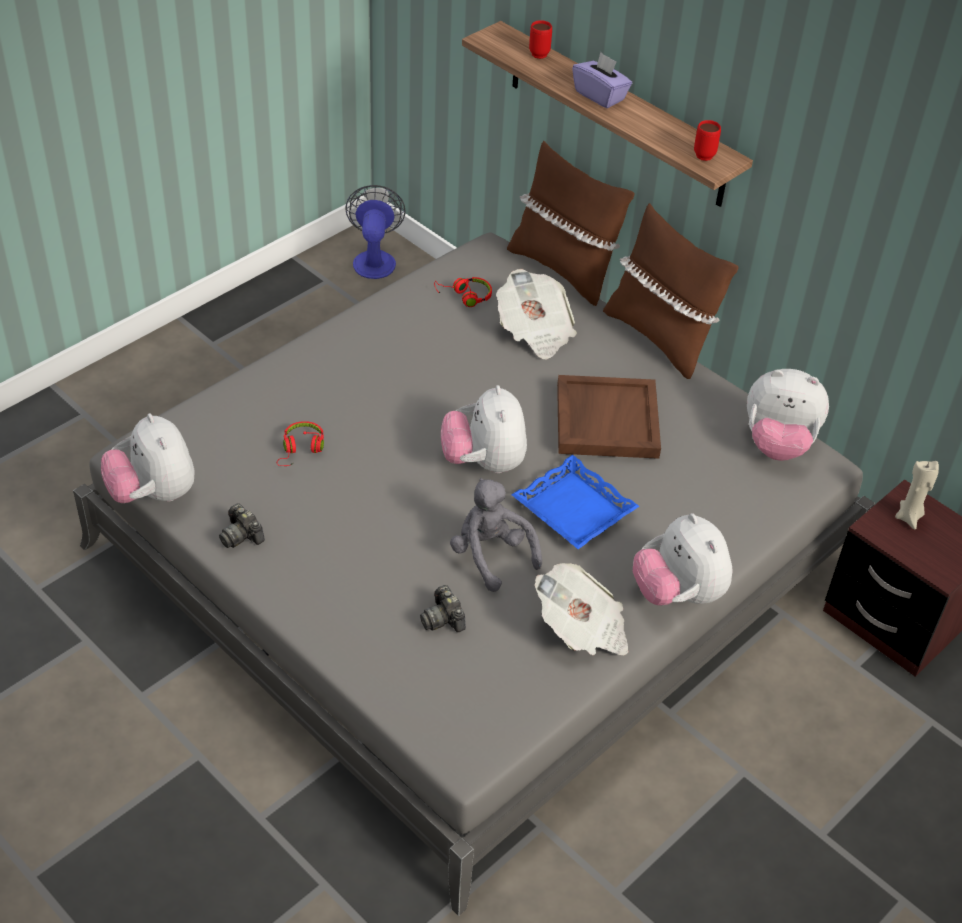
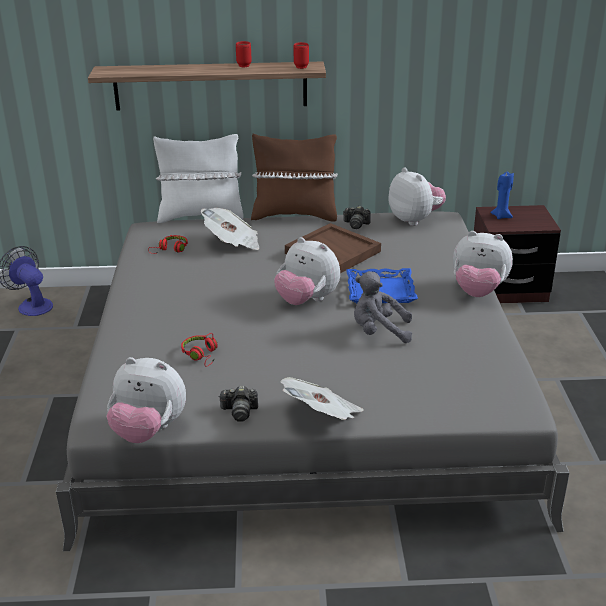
camera: 45 degrees left, 15 degrees down
(443, 619) = (407, 369): camera -> camera (356, 224)
(541, 53) = (143, 67): red mug -> red mug (243, 65)
(563, 269) = (201, 216): brown pillow -> white pillow
(582, 629) = (470, 329): newspaper -> newspaper (322, 416)
(600, 95) = (207, 68): purple tissue box -> none
(778, 444) = (415, 220): plush toy -> plush toy turned 90 degrees counterclockwise
(909, 517) = (501, 216): beige candle -> blue candle

